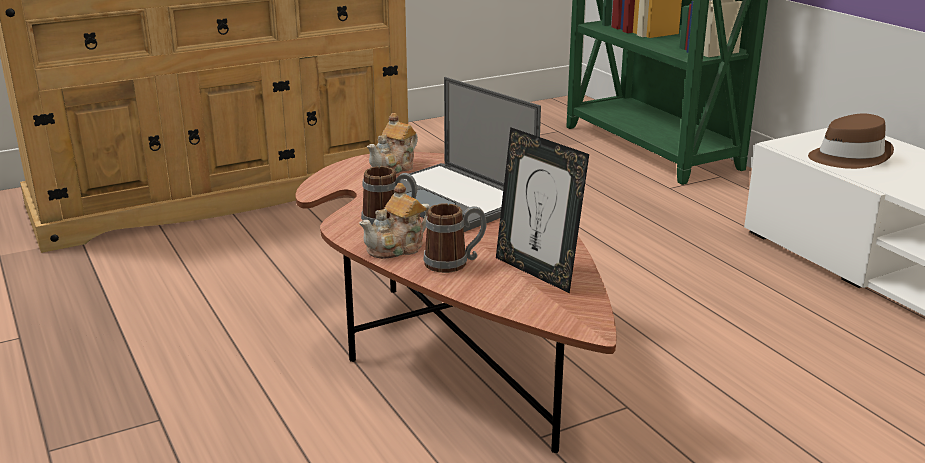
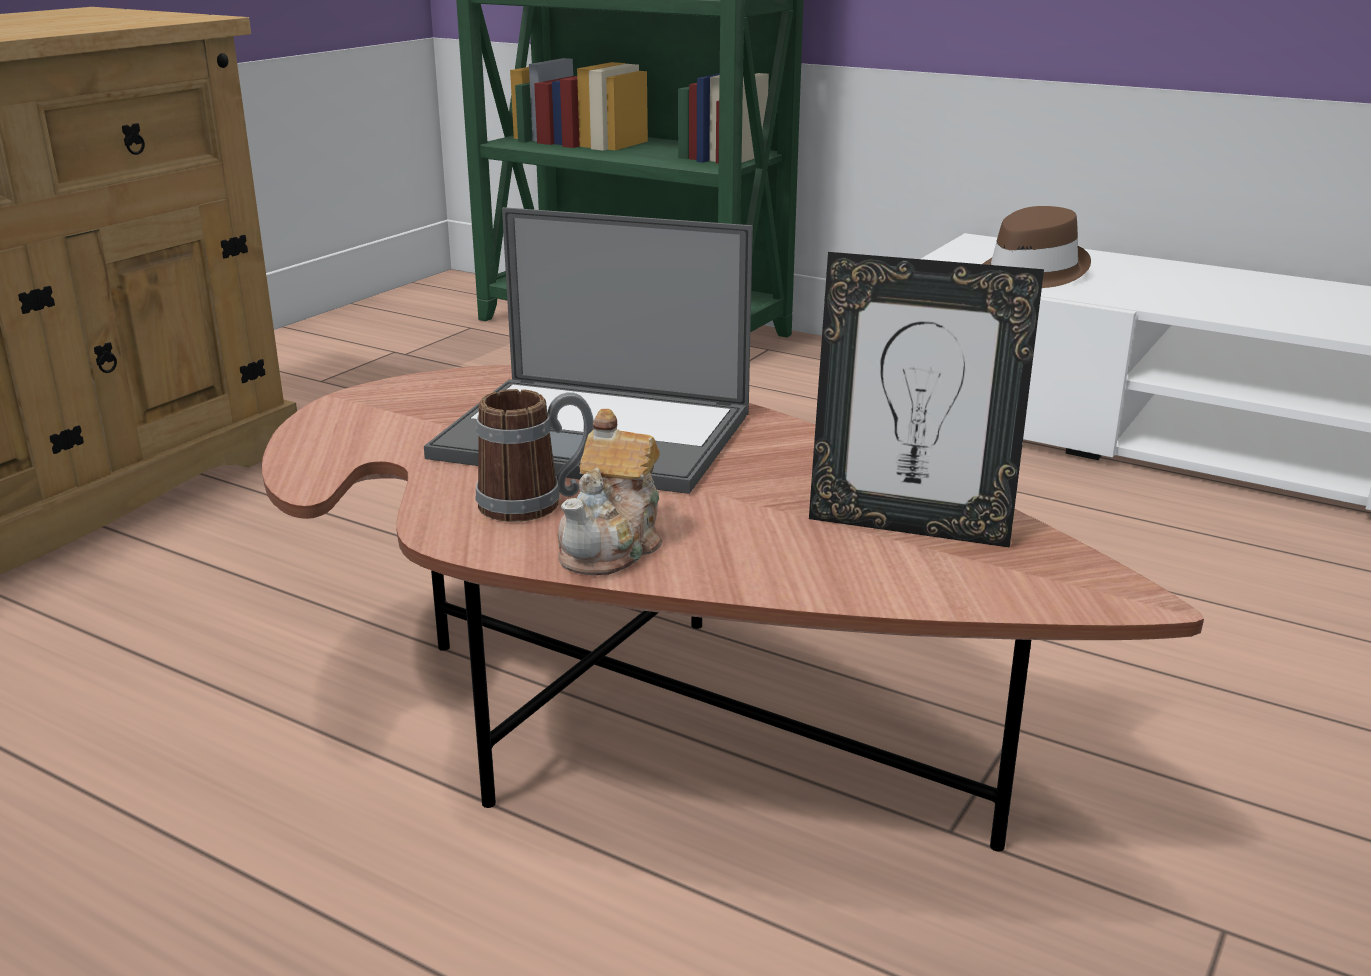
camera: 30 degrees left, 0 degrees up
(394, 167) = (417, 405): teapot -> none
(454, 263) = (752, 546): mug -> none

